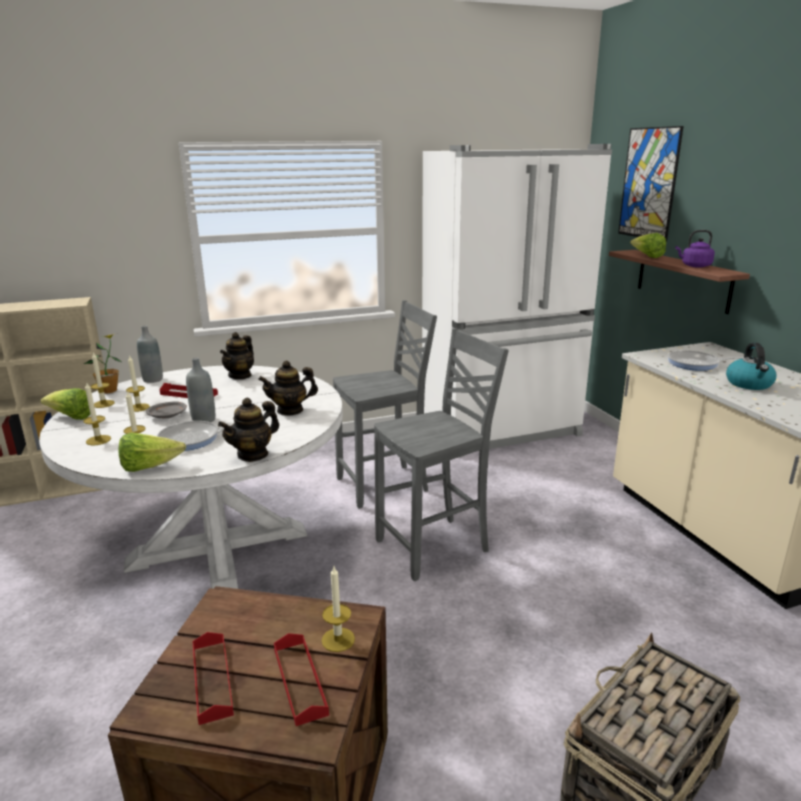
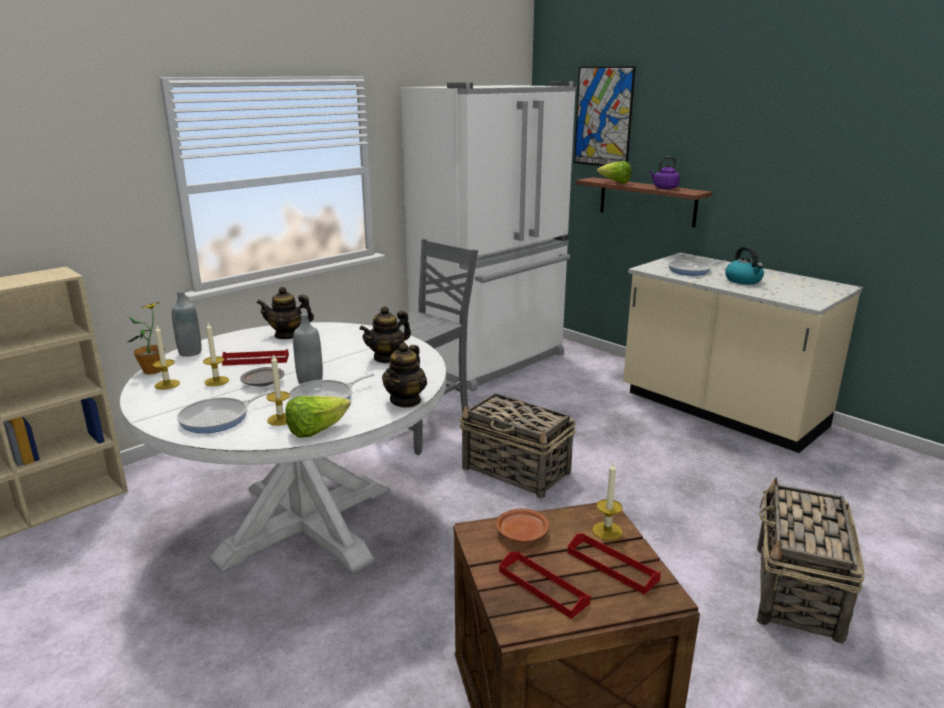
camera: 25 degrees left, 0 degrees up
(71, 417) = (148, 403): lettuce -> none
(98, 440) = (218, 418): candle -> frying pan
(240, 375) = (287, 335): teapot -> teapot turned 90 degrees clockwise
(257, 615) = (522, 533): none -> brown plate
(435, 547) = (517, 471): grey chair -> basket

